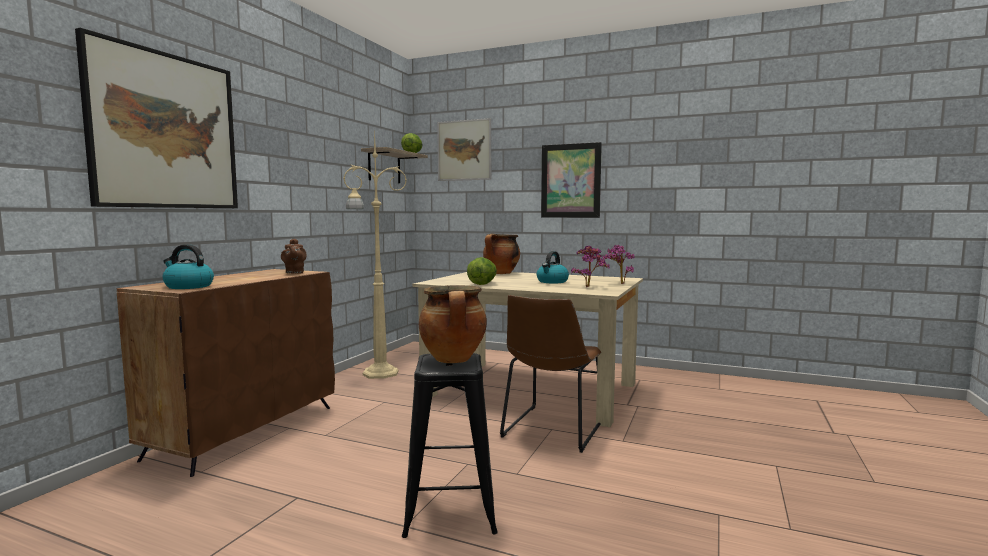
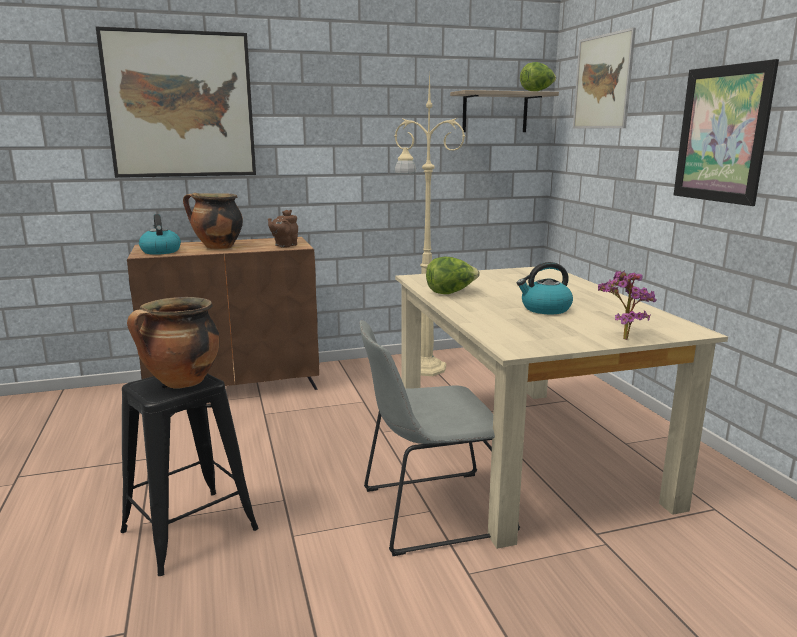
camera: 50 degrees right, 10 degrees up
(501, 273) = (552, 278): cooking pot -> cooking pot (217, 247)
(552, 429) = (429, 512): brown chair -> grey chair
(589, 287) = (548, 331): potted plant -> none

